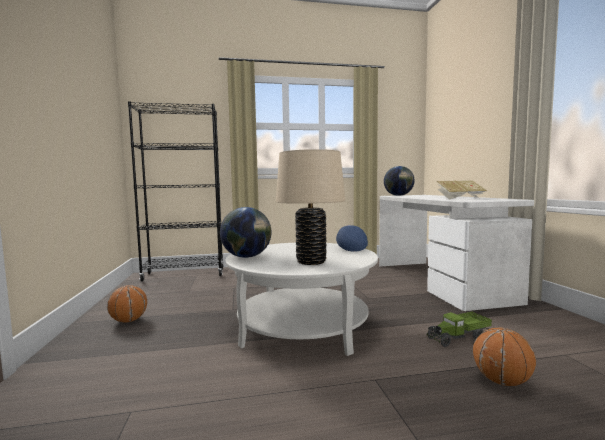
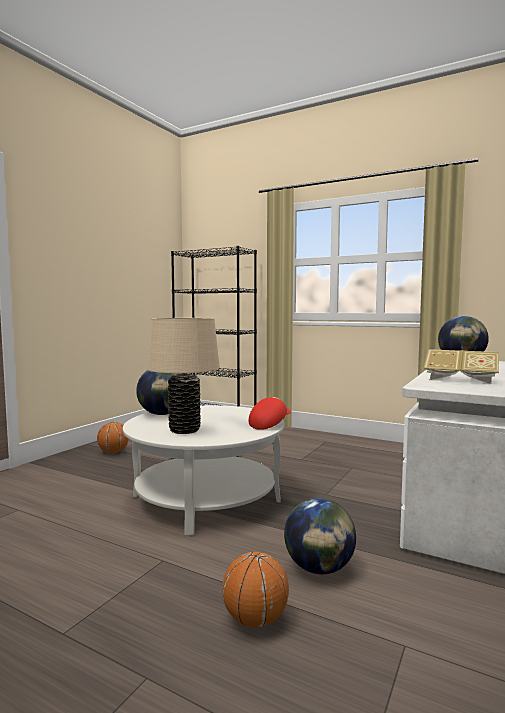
camera: 40 degrees right, 0 degrees up
(350, 248) = (269, 424): blue cap -> red cap
(459, 338) = (319, 568): toy truck -> globe

